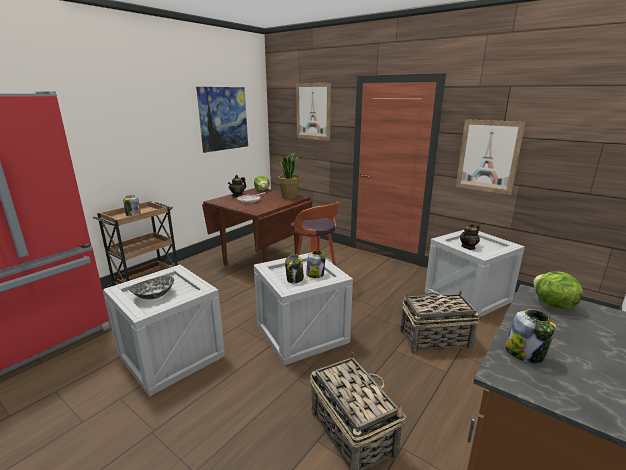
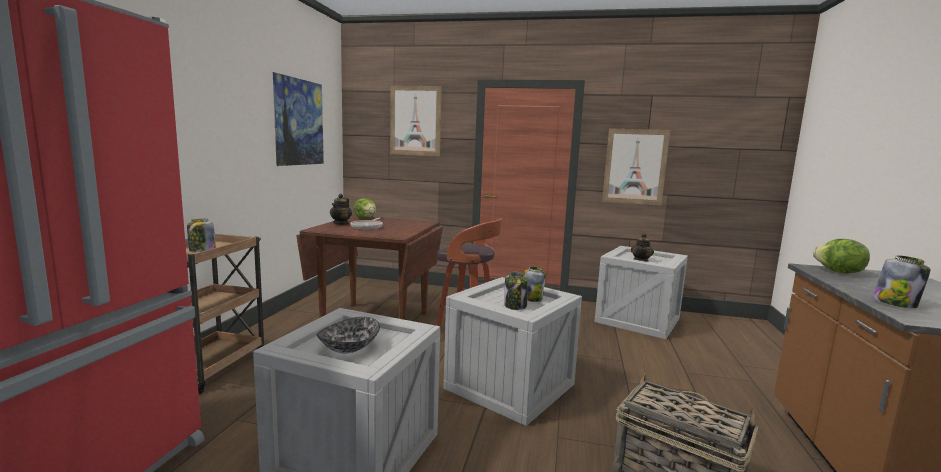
camera: 25 degrees left, 10 degrees down
(289, 197) = (414, 222): potted plant -> none
(434, 339) = (651, 364): basket -> none

